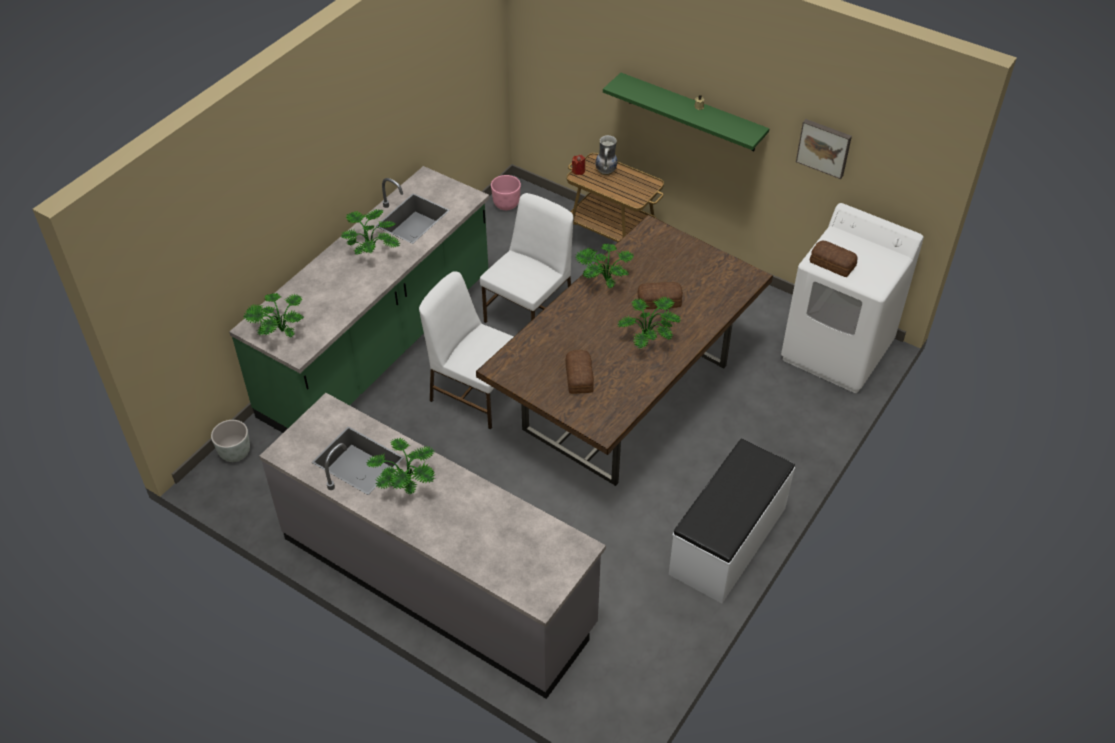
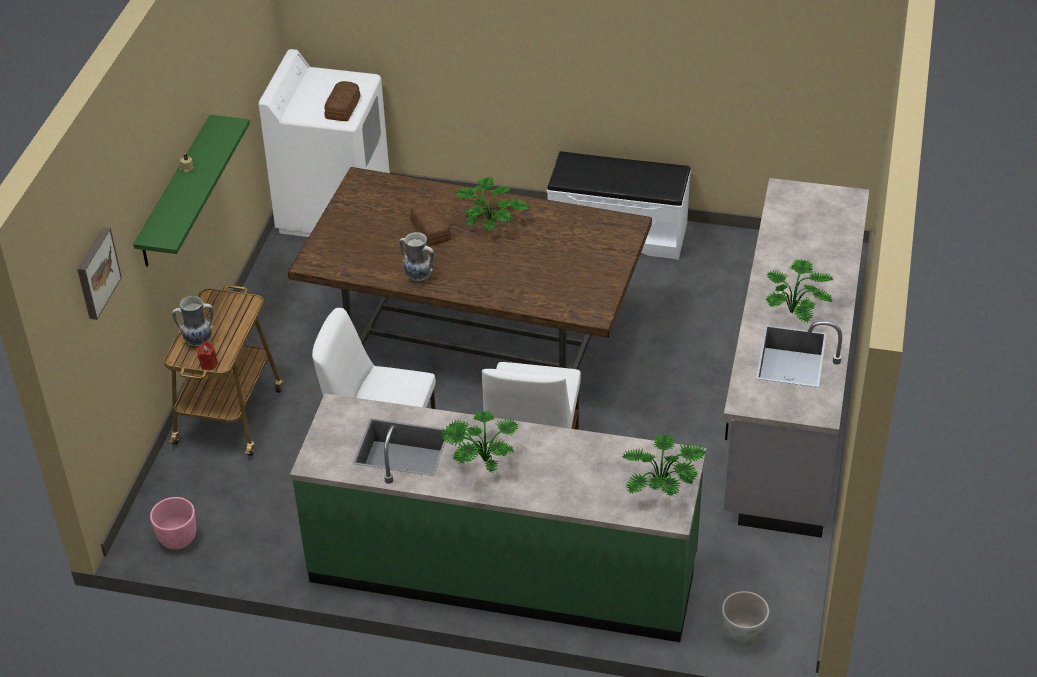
camera: 110 degrees left, 5 degrees down
(580, 377) = (572, 256): bread -> none
(602, 280) = (418, 277): potted plant -> vase
(824, 147) = (232, 73): picture -> picture (96, 272)

